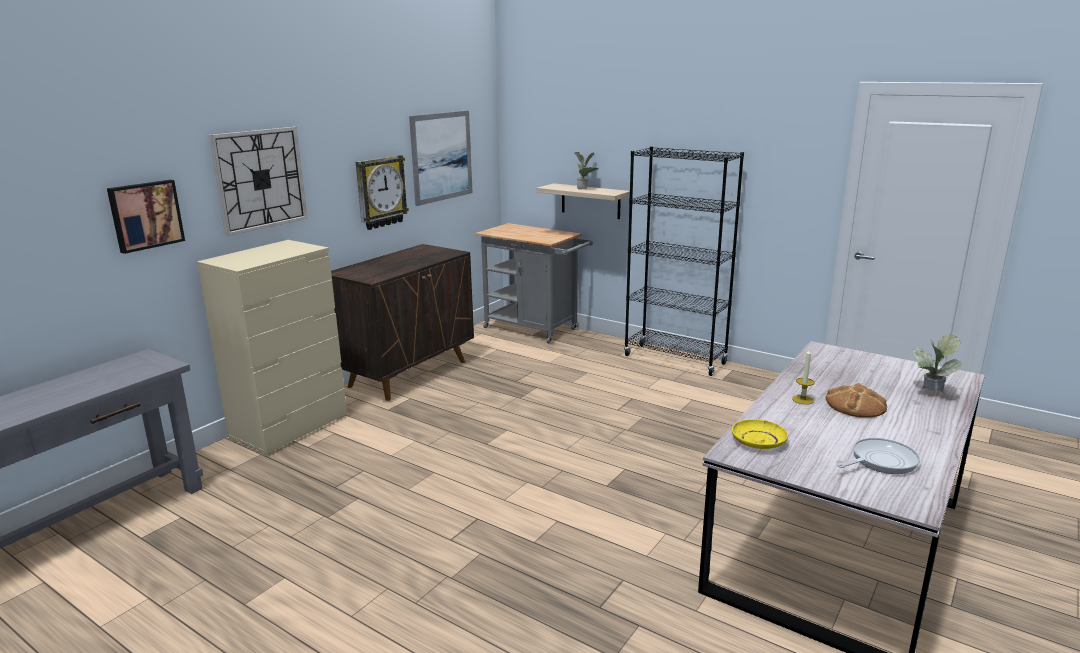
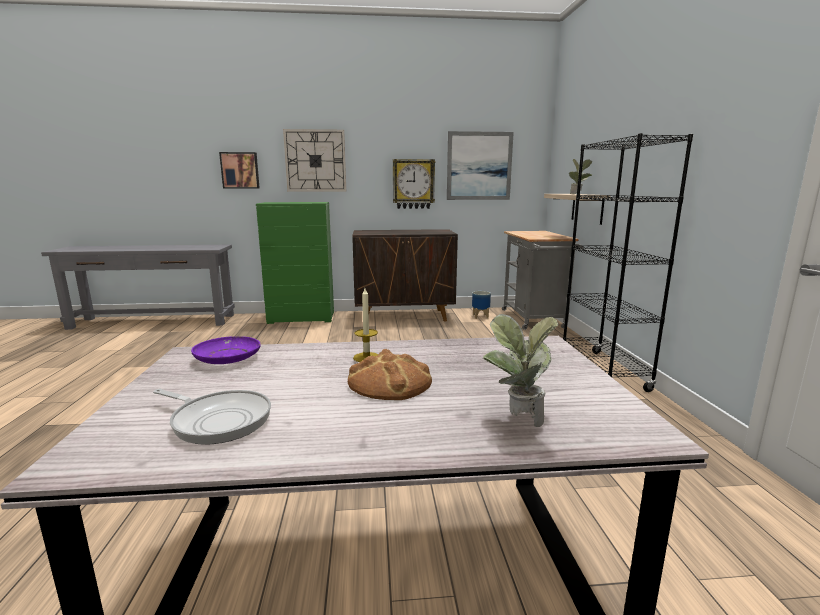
camera: 50 degrees right, 5 degrees down
(290, 427) = (302, 318): beige dresser -> green dresser
(482, 343) = (480, 316): none -> planter
(758, 441) = (227, 358): yellow plate -> purple plate

